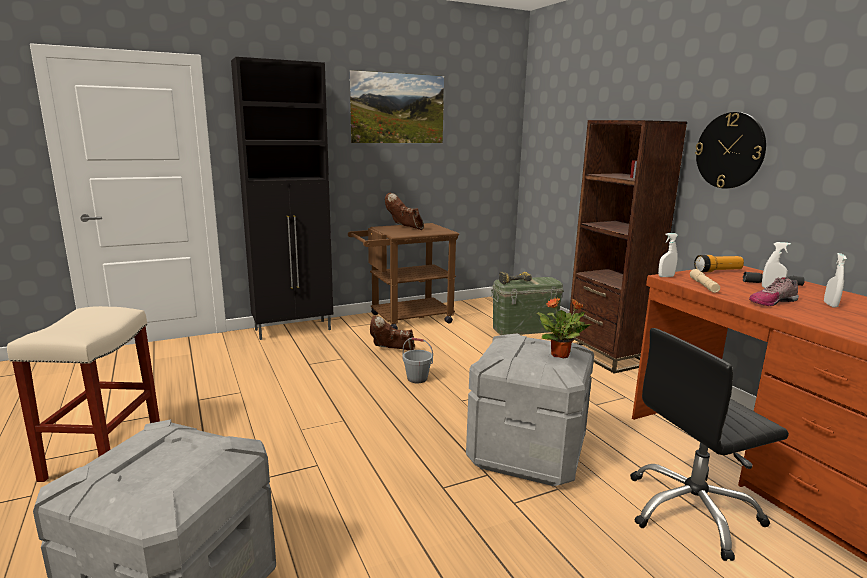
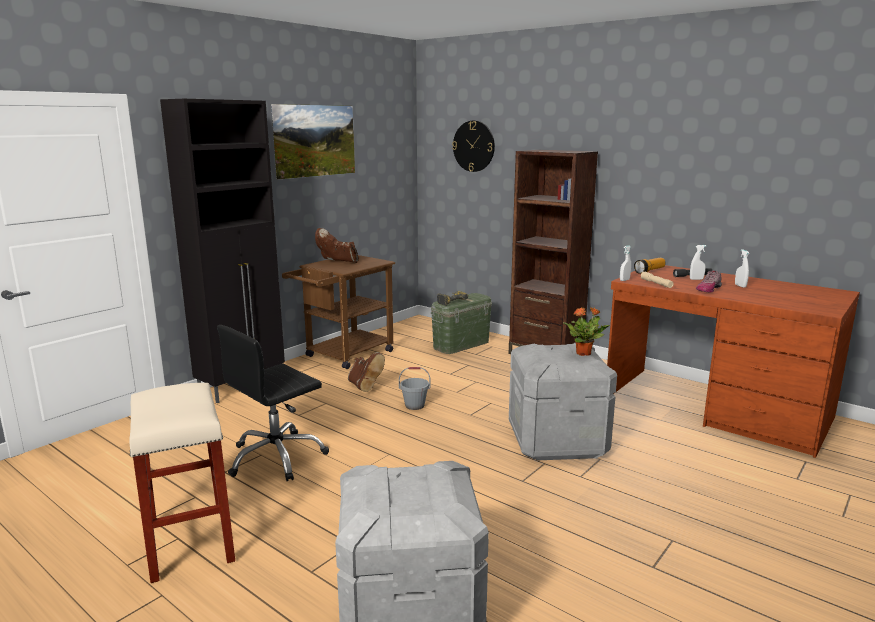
camera: 25 degrees left, 0 degrees up
(391, 351) = (364, 387): brown boot -> brown boot turned 105 degrees counterclockwise
(692, 511) = (690, 449): black office chair -> black office chair (276, 457)
(730, 150) = (636, 175): wall clock -> wall clock (474, 146)

